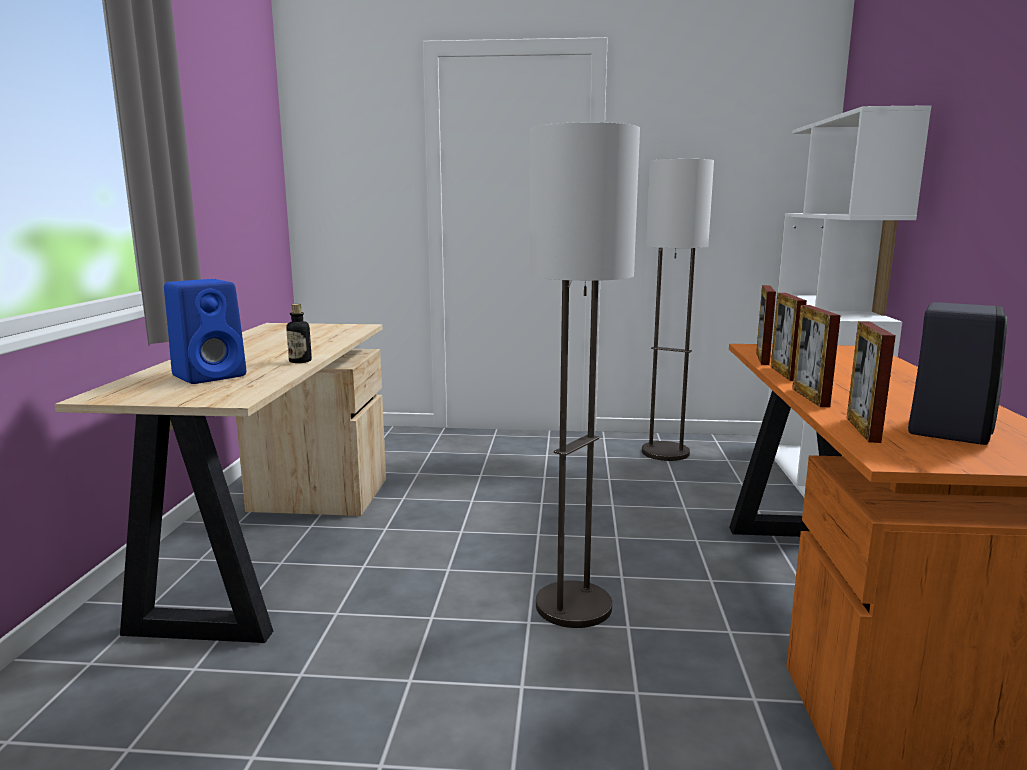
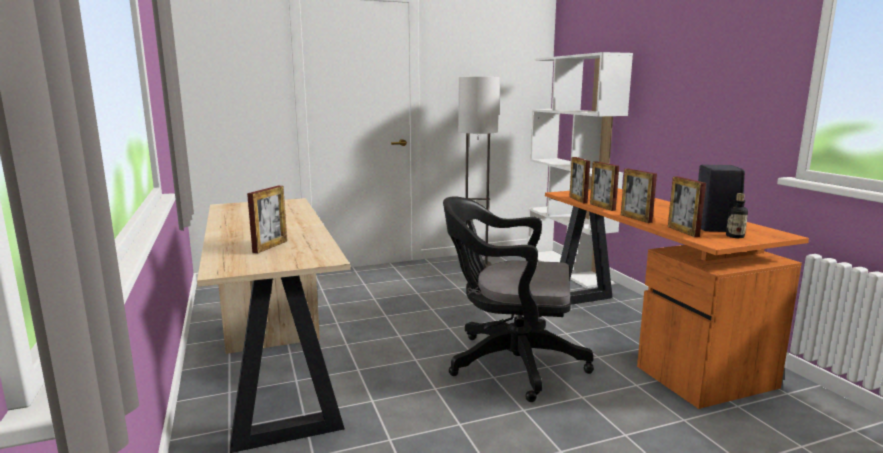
camera: 25 degrees left, 0 degrees up
(211, 375) = (270, 246): blue speaker -> picture frame
(300, 361) = (311, 229): bottle -> bottle (735, 236)
(573, 606) = (509, 363): floor lamp -> black office chair

